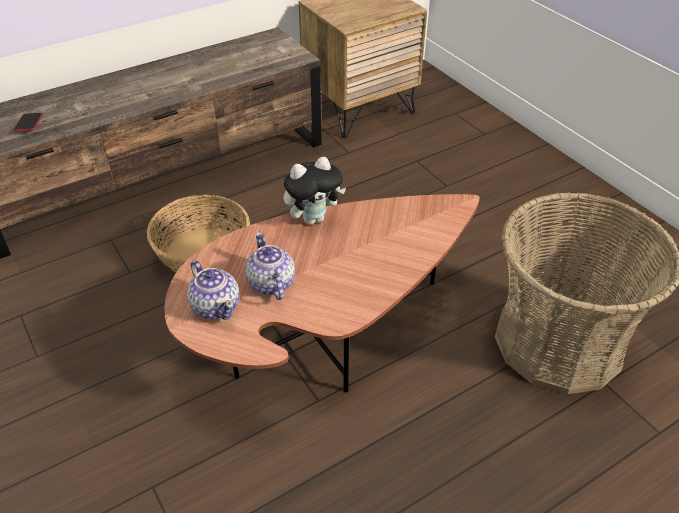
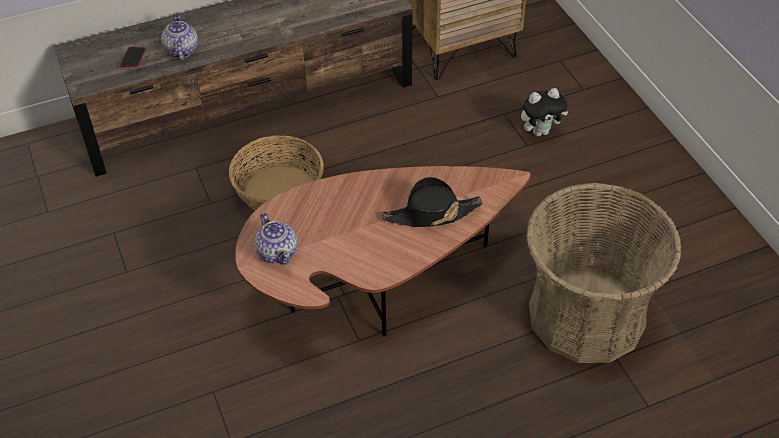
camera: 10 degrees right, 5 degrees up
(271, 284) = (326, 237): teapot -> teapot (181, 51)
(313, 218) = (374, 179): plush toy -> plush toy (540, 131)
(385, 246) = (431, 214): none -> black hat

